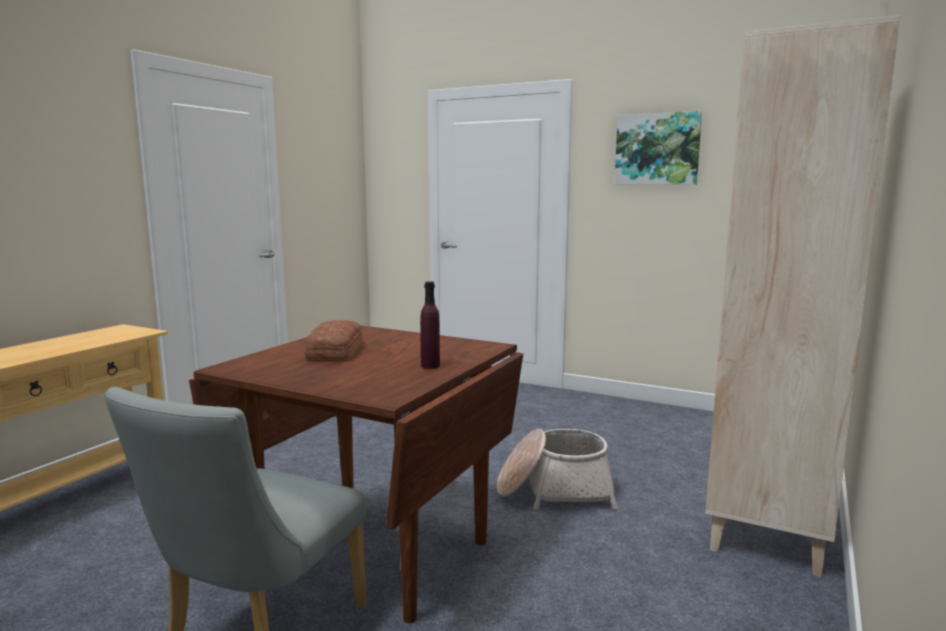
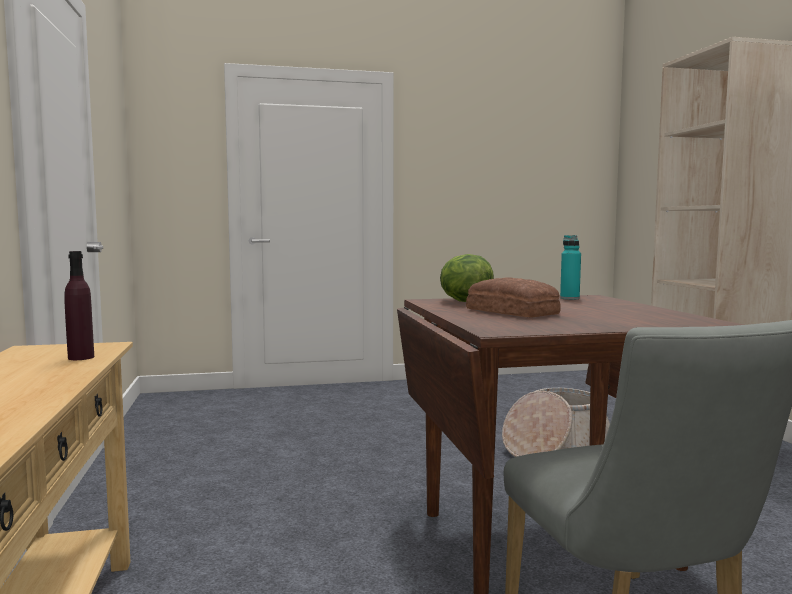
camera: 40 degrees left, 5 degrees down
(365, 334) = (464, 302): none -> lettuce
(430, 366) = (628, 308): purple bottle -> purple bottle (81, 357)
(458, 345) = (569, 298): none -> turquoise bottle
(657, 149) = (473, 145): picture -> none

